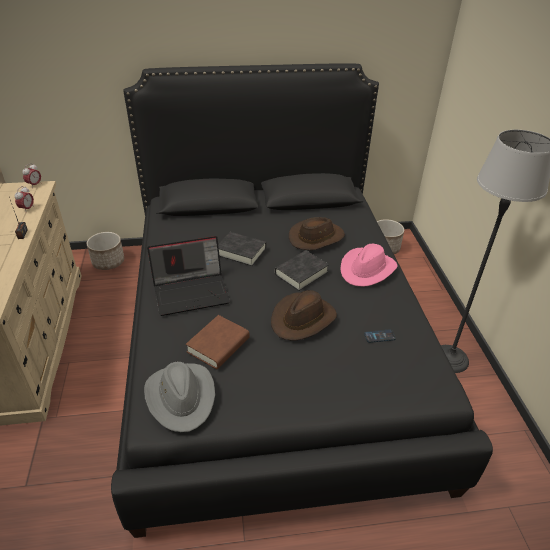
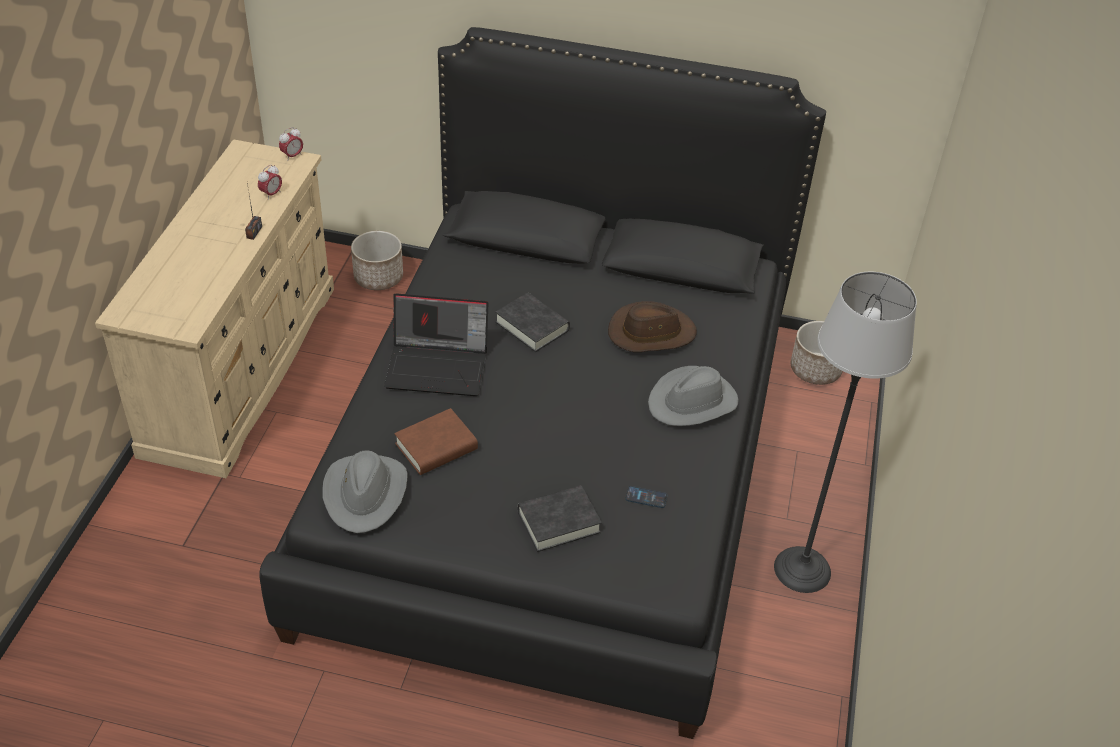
camera: 20 degrees right, 5 degrees up
(301, 273) = (596, 381): black book -> black book (558, 522)
(303, 319) = (560, 445): brown hat -> none
(367, 269) = (693, 402): pink hat -> grey hat

